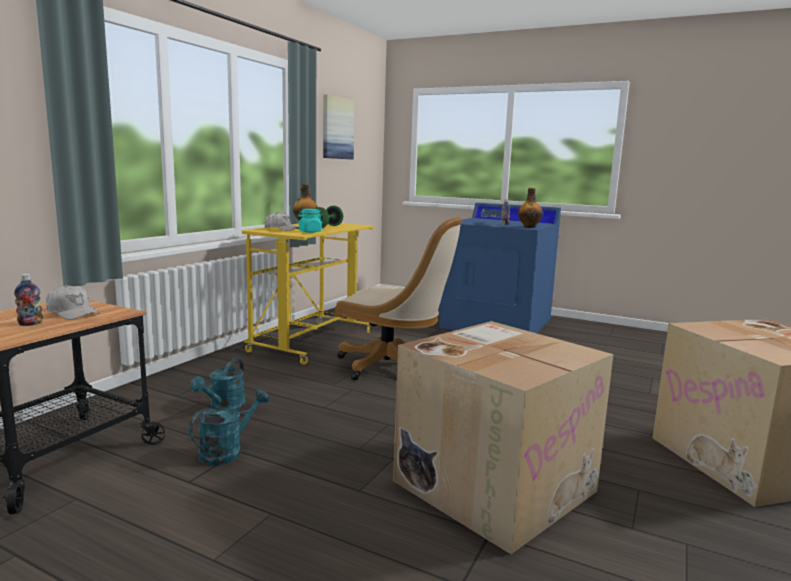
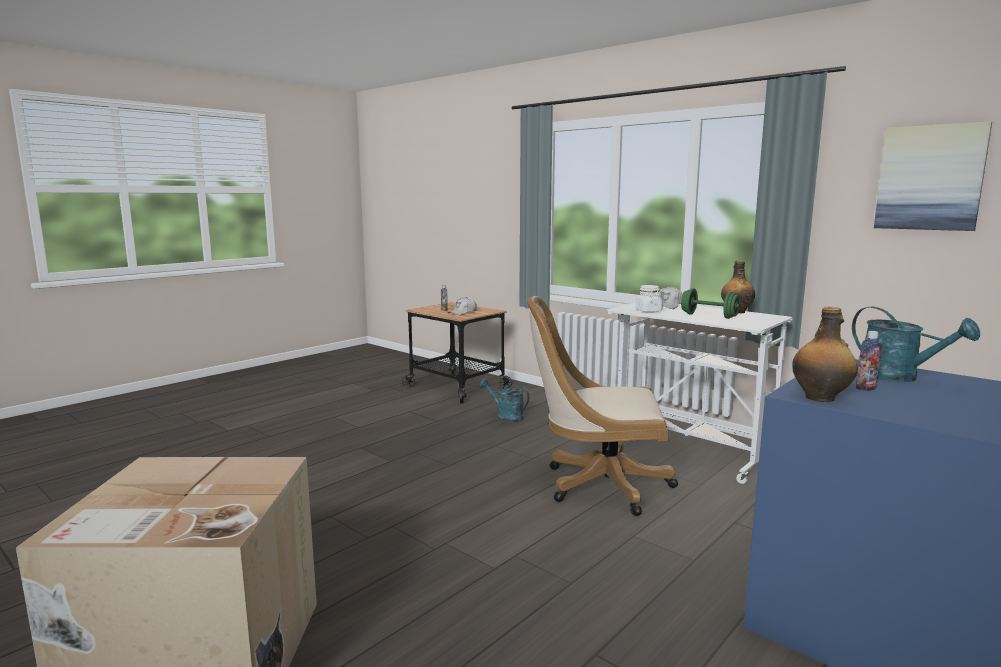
camera: 105 degrees right, 0 degrees up
(227, 451) = (438, 418): turquoise watering can -> turquoise watering can (899, 377)
(310, 232) = (648, 311): turquoise jar -> white jar
(312, 341) = (688, 449): yellow desk -> white desk
(394, 366) = (597, 484): office chair -> office chair turned 60 degrees clockwise
(494, 484) = (324, 489): cardboard box -> none

